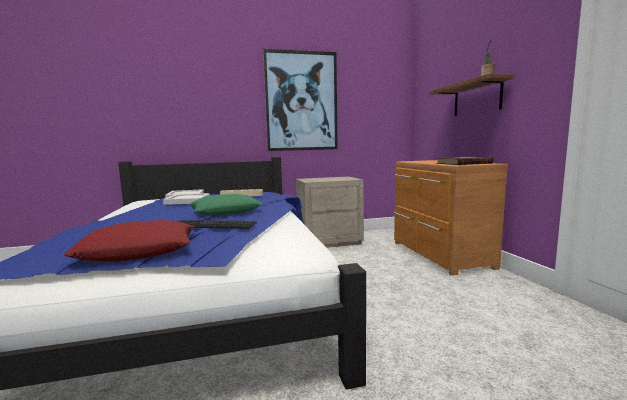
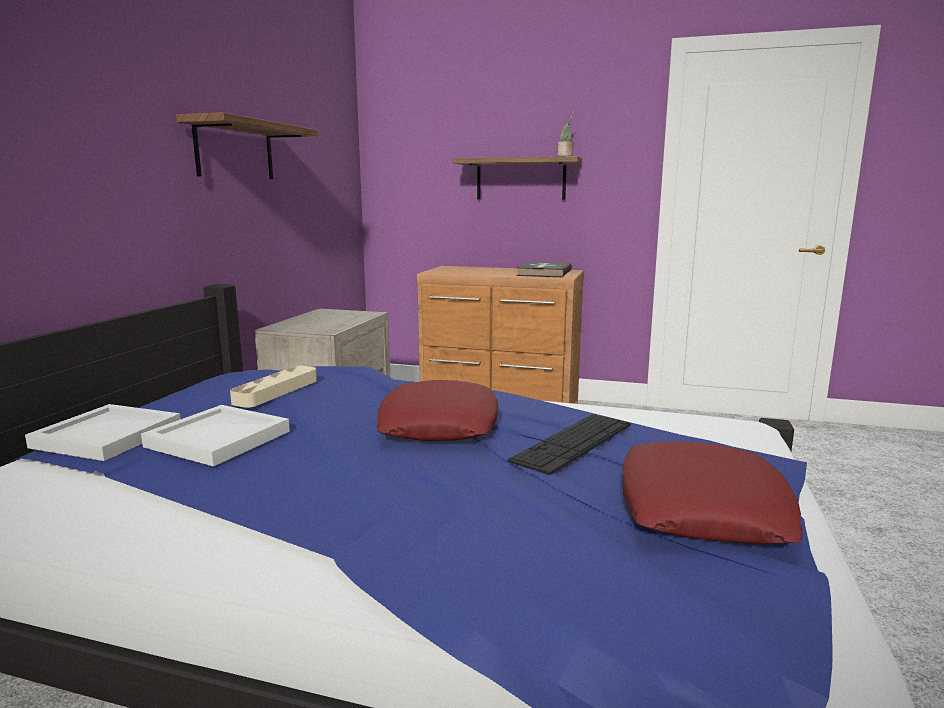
camera: 60 degrees left, 5 degrees up
(226, 211) = (438, 424): green pillow -> red pillow
(301, 101) = (235, 151): picture -> shelf

